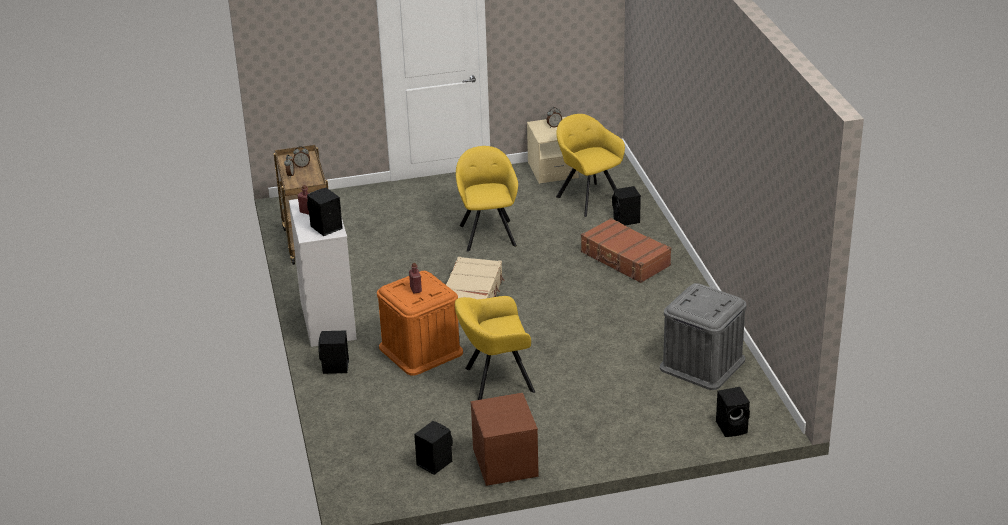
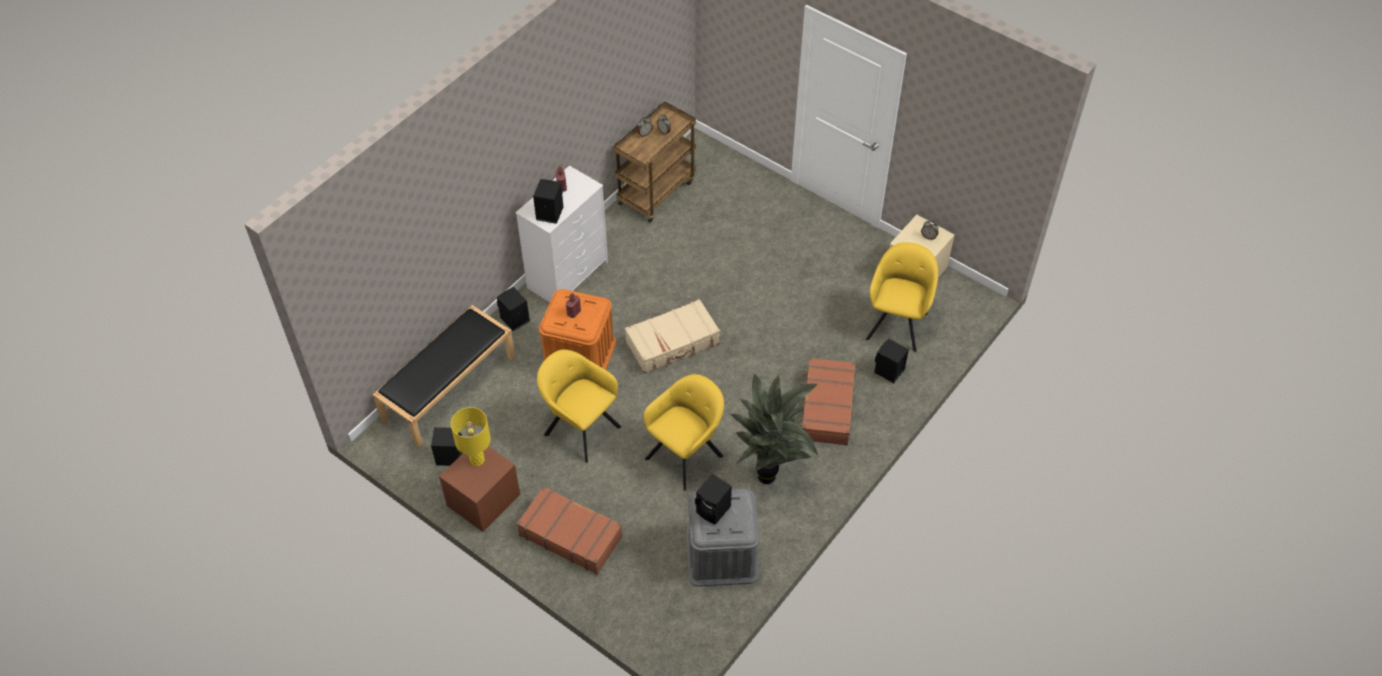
camera: 50 degrees right, 20 degrees up
(358, 432) = (449, 387): none -> black bench
(488, 233) = (776, 292): yellow armchair -> yellow armchair (687, 454)
(492, 410) = (477, 459): none -> yellow table lamp
(597, 430) = (571, 535): none -> brown suitcase
(655, 310) = (770, 475): none -> potted plant
(732, 427) = (651, 627): black speaker -> black speaker (714, 510)

